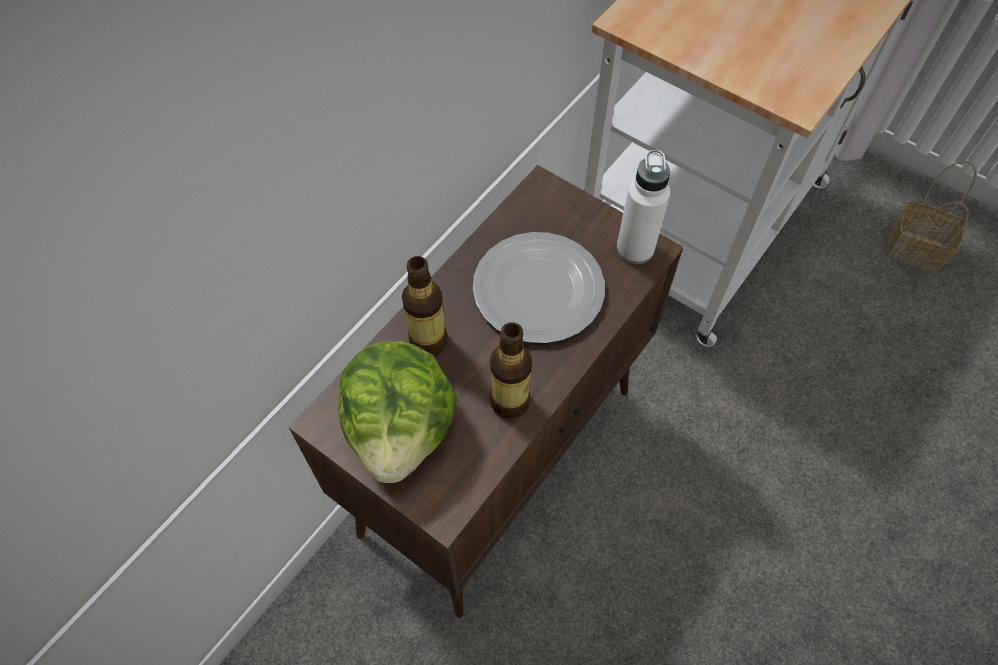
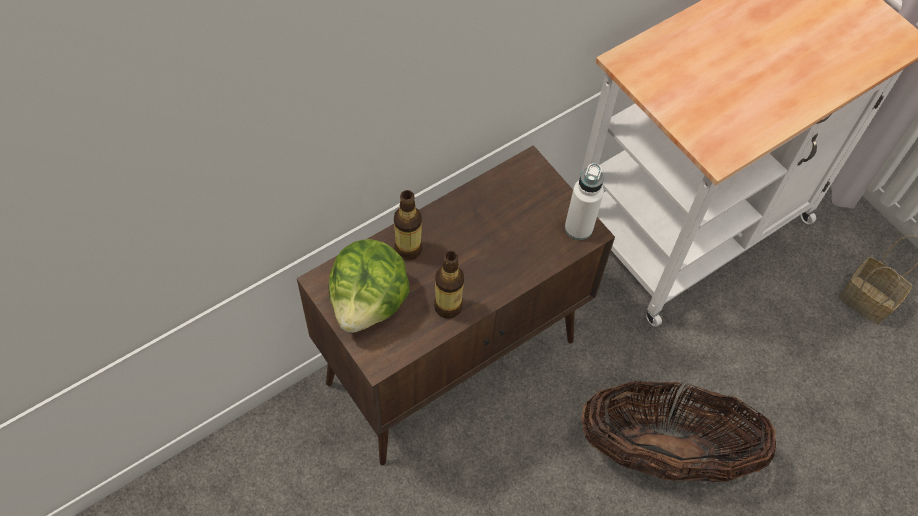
camera: 15 degrees right, 0 degrees up
(540, 289) = (499, 236): plate -> none
(777, 487) = (664, 452): none -> basket

